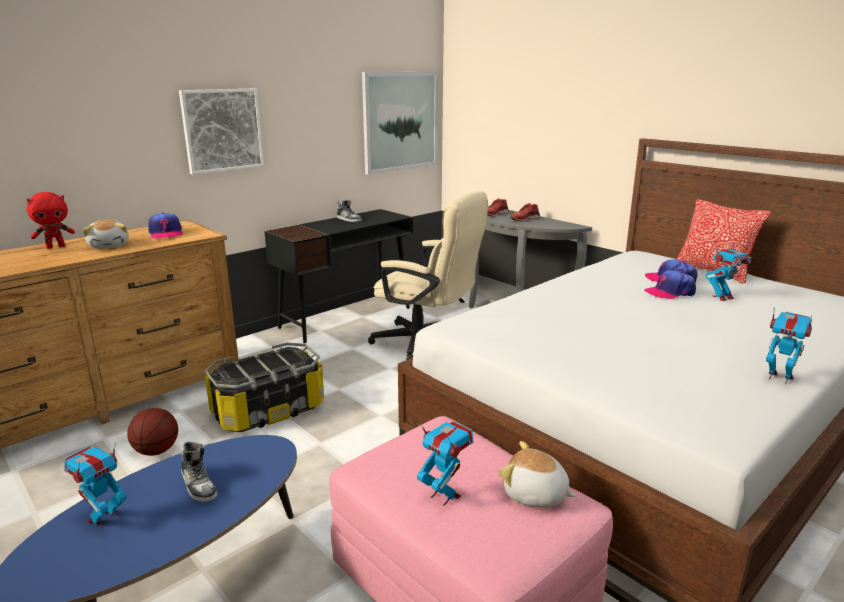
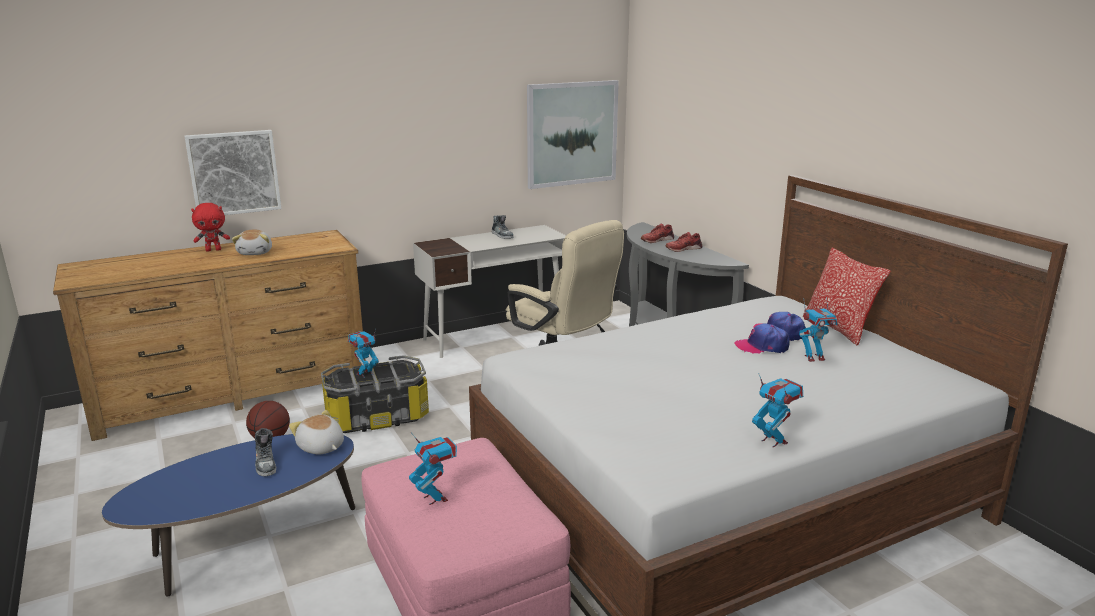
camera: 15 degrees right, 0 degrees up
(104, 519) = (190, 476): toy robot -> toy robot (365, 374)
(166, 233) = (308, 243): cap -> none
(222, 130) = (374, 145): picture -> picture (234, 173)
(347, 317) = (495, 335): black desk -> white desk
(535, 495) = (508, 509): plush toy -> plush toy (321, 447)

